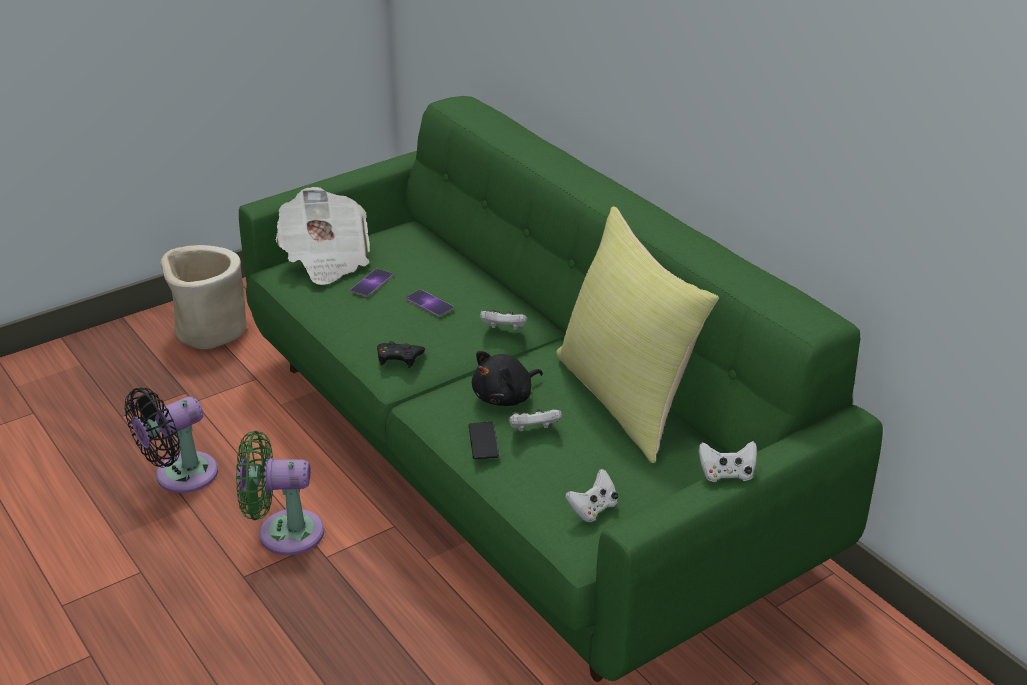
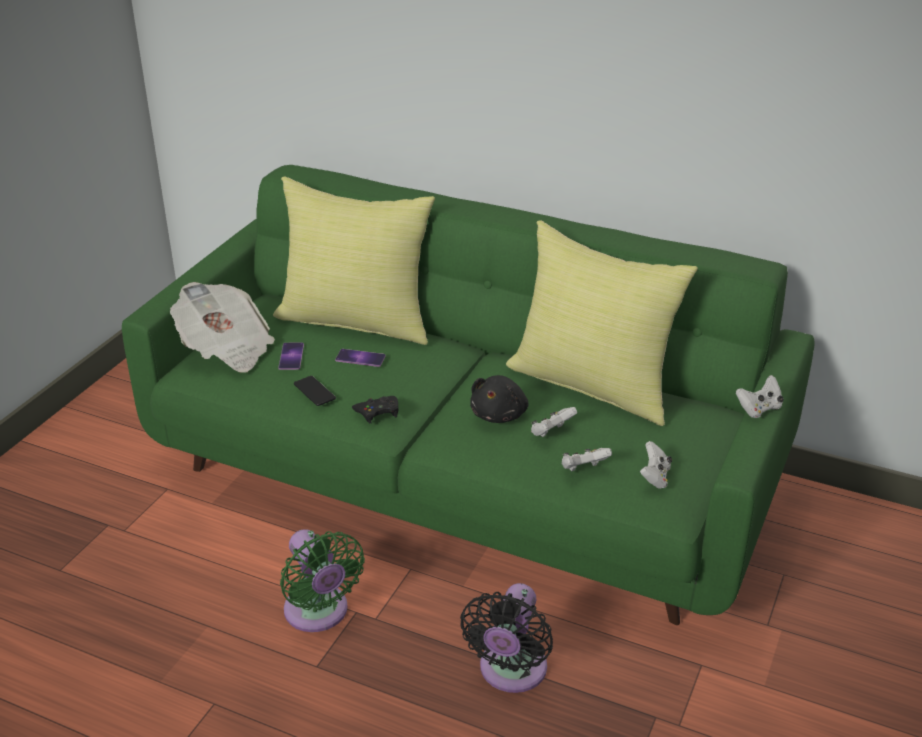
camera: 30 degrees left, 0 degrees up
(180, 476) = (173, 602): black fan -> black fan (510, 672)
(209, 331) = (80, 461): beige planter -> none
(283, 533) = (319, 613): green fan -> green fan turned 90 degrees counterclockwise
(465, 268) = (357, 320): none -> yellow pillow
(483, 441) = (519, 455): phone -> phone (314, 391)
(504, 330) = (442, 360): white game controller -> white game controller (583, 469)

